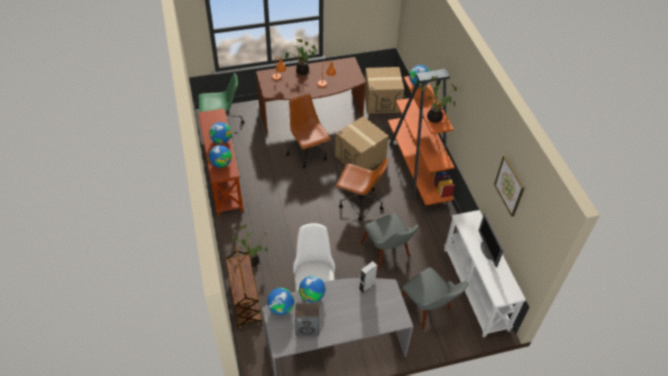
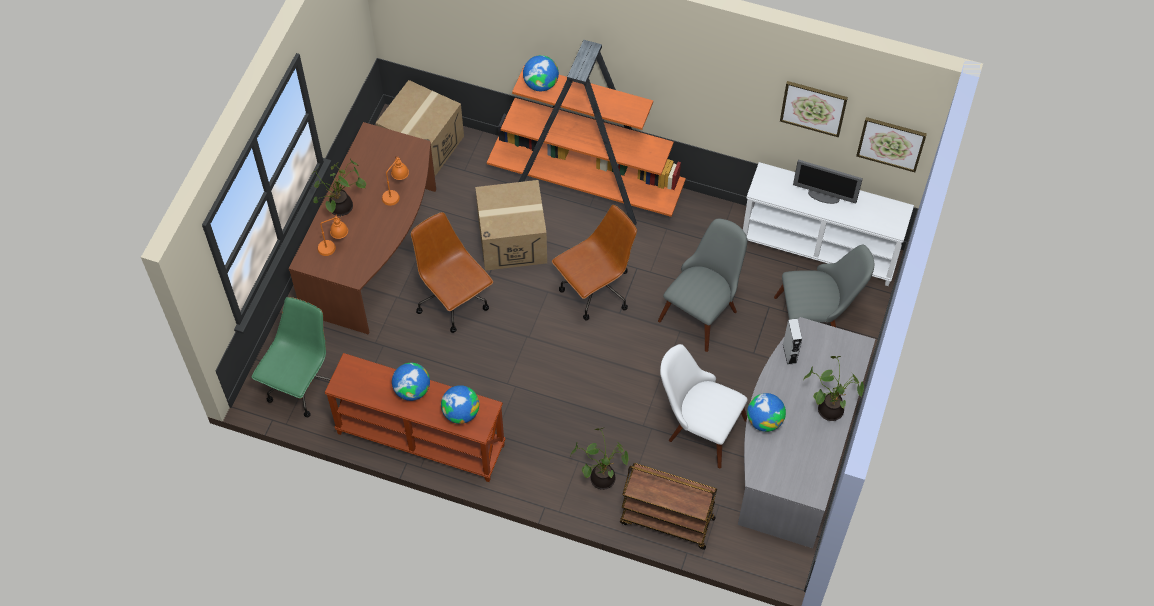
camera: 55 degrees left, 10 degrees up
(281, 308) = (759, 465): globe -> none
(307, 328) = (807, 451): speaker -> none
(308, 153) = (454, 301): brown office chair -> brown office chair turned 45 degrees clockwise
(388, 254) = (703, 309): grey chair -> grey chair turned 60 degrees counterclockwise
(435, 117) = (617, 106): potted plant -> potted plant (829, 408)
(531, 242) = (891, 143): none -> picture

